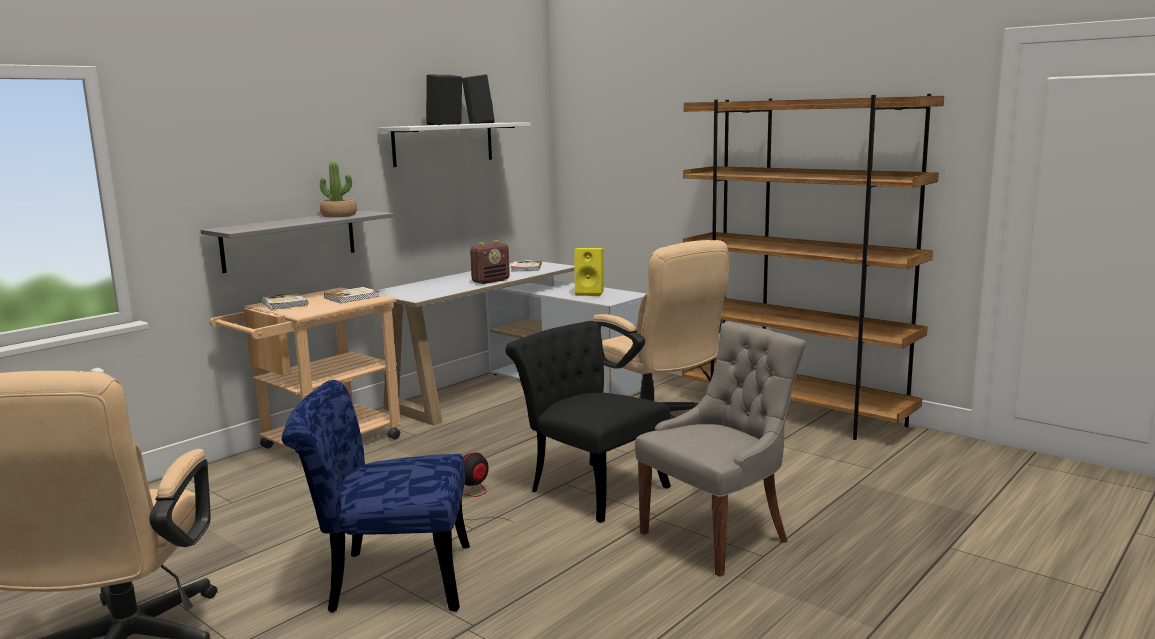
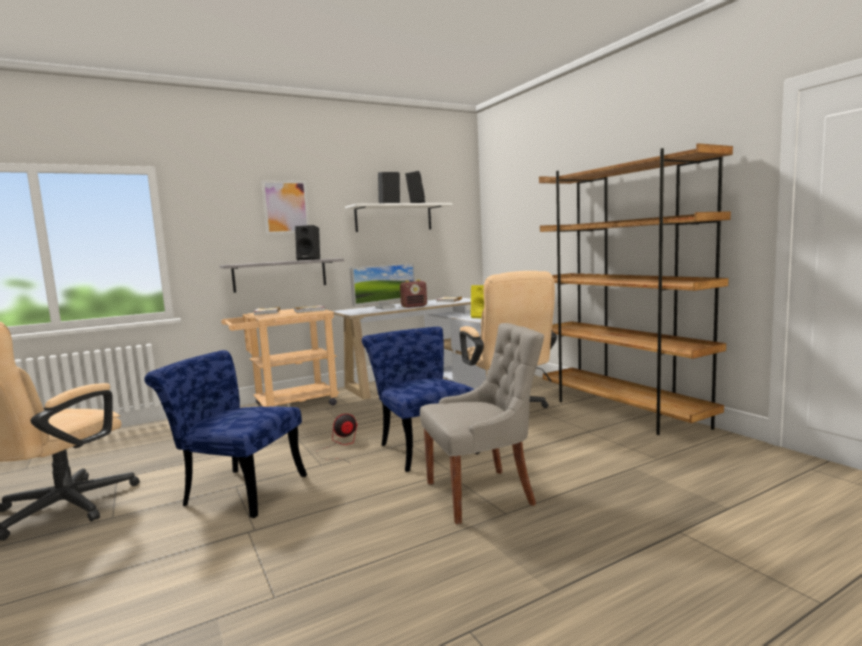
camera: 20 degrees right, 5 degrees down
(296, 131) = (286, 207): none -> picture
(339, 215) = (310, 259): potted plant -> black speaker
(448, 285) = (385, 308): none -> monitor
(589, 487) = (423, 447): black chair -> blue chair

